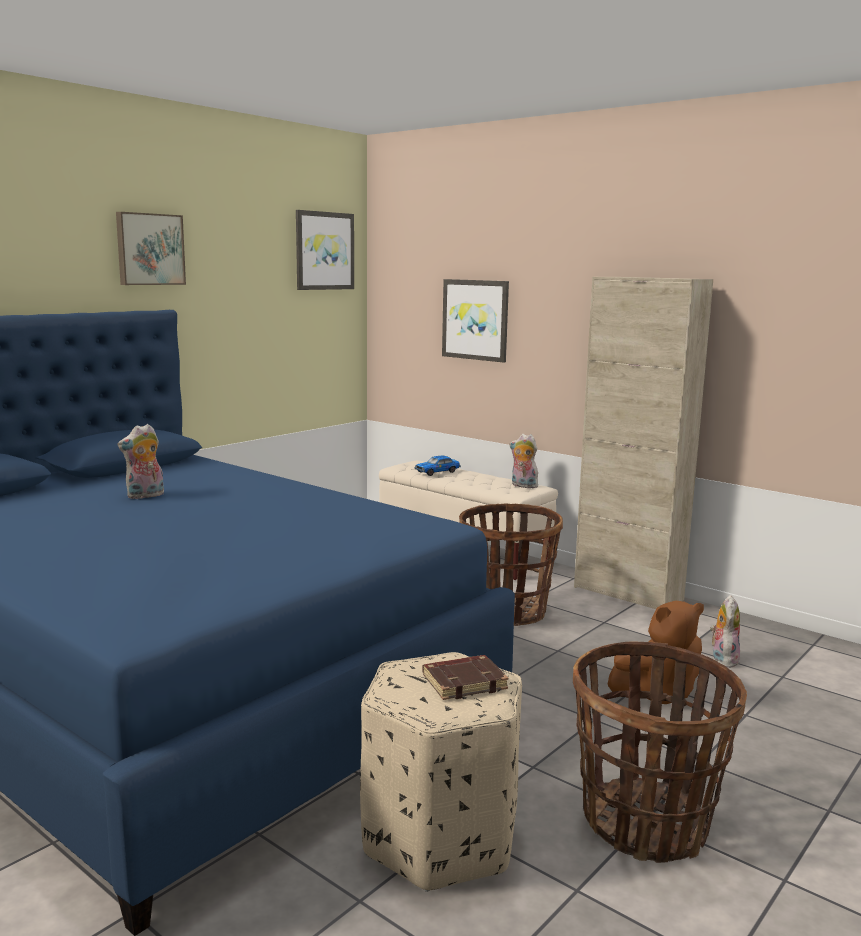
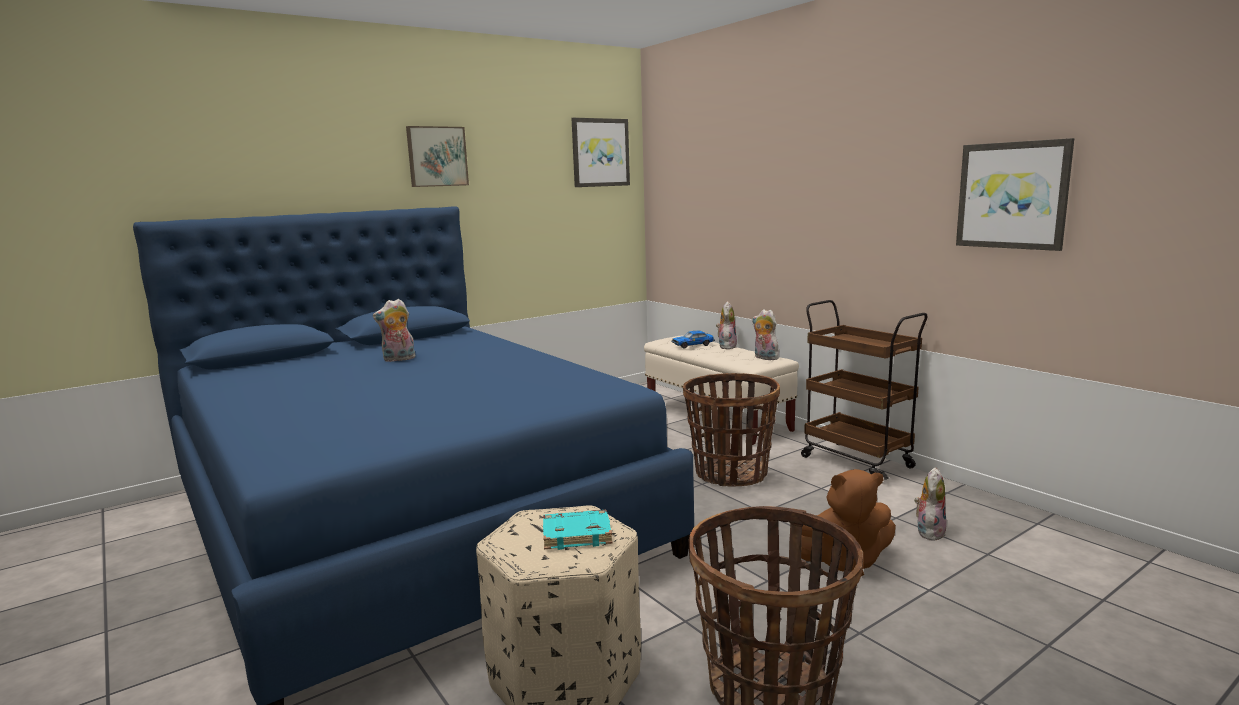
camera: 15 degrees right, 0 degrees up
(464, 682) = (577, 534): brown book -> turquoise book
(474, 473) = (726, 346): none -> plush toy
(475, 319) = (728, 206): picture -> picture (1012, 195)
(627, 593) = (857, 462): beige cabinet -> brown cart

